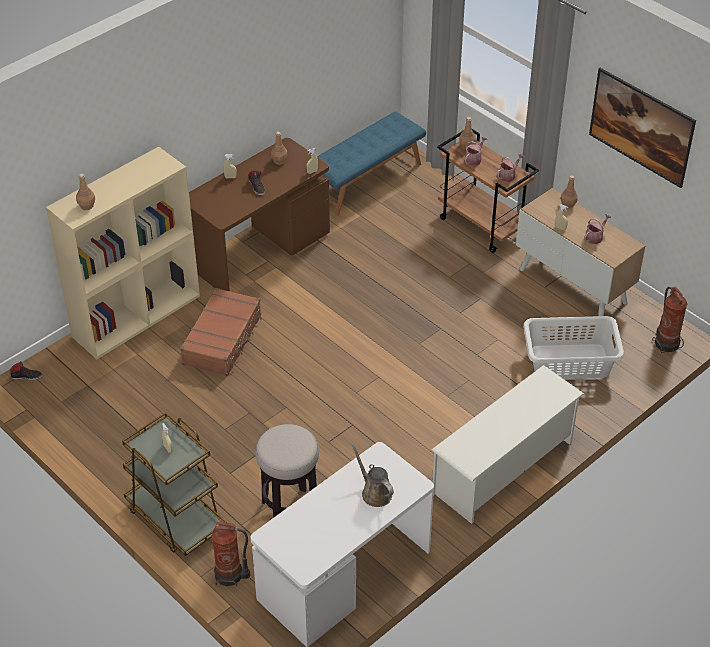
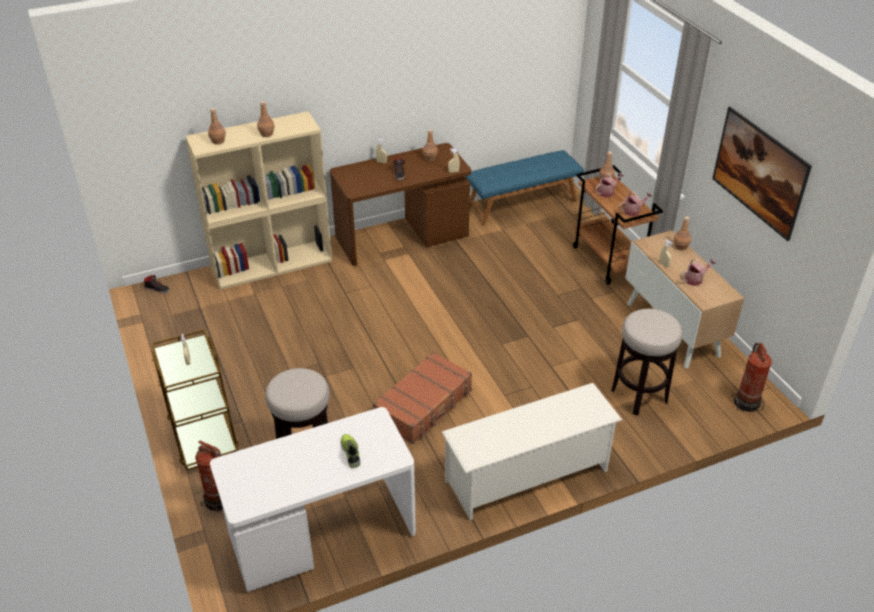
camera: 20 degrees right, 5 degrees down
(133, 185) = (266, 134): none -> brown bottle
(223, 339) = (331, 299): brown suitcase -> brown suitcase (424, 405)
(374, 492) = (351, 453): brown watering can -> shoe
(570, 362) = (639, 395): white laundry basket -> stool

